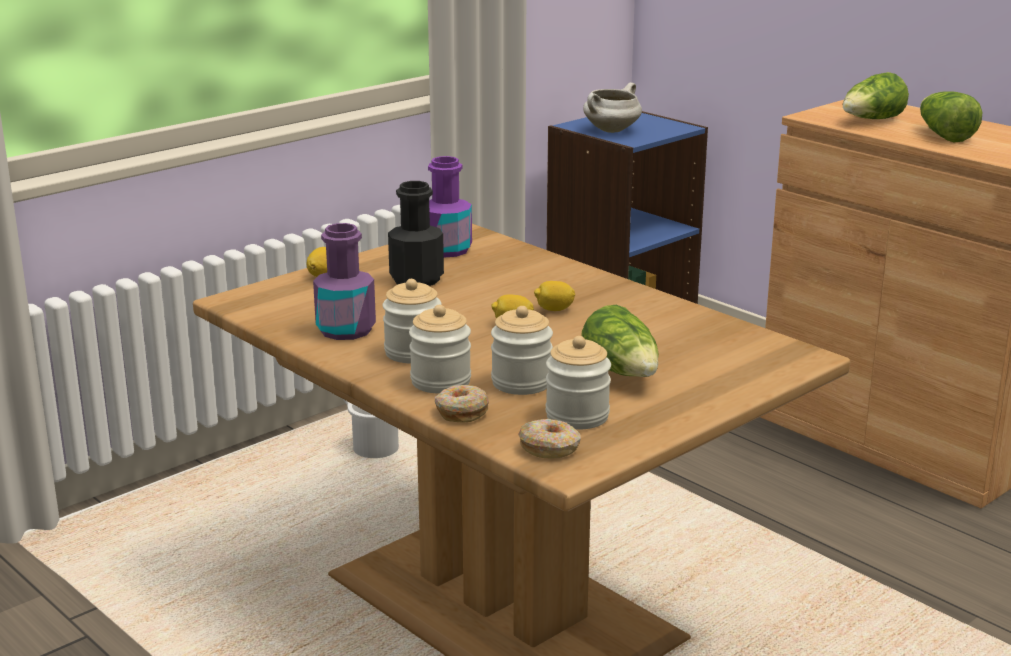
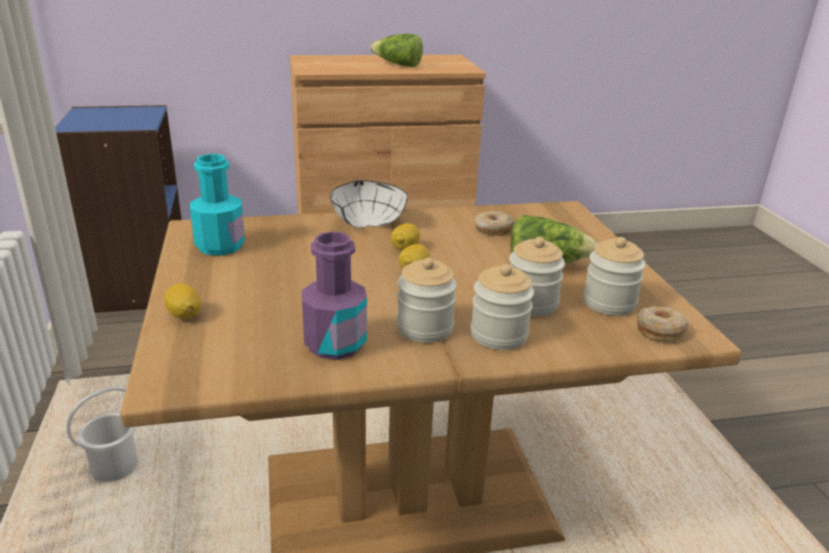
camera: 60 degrees left, 5 degrees up
(416, 279) = (264, 277): black bottle -> none
(446, 250) = (220, 246): purple bottle -> turquoise bottle
(461, 412) = (568, 345): donut -> donut (493, 229)
(586, 281) = (365, 222): none -> white bowl
(611, 131) = (109, 123): white cooking pot -> none
(872, 121) = (344, 66): lettuce -> none

